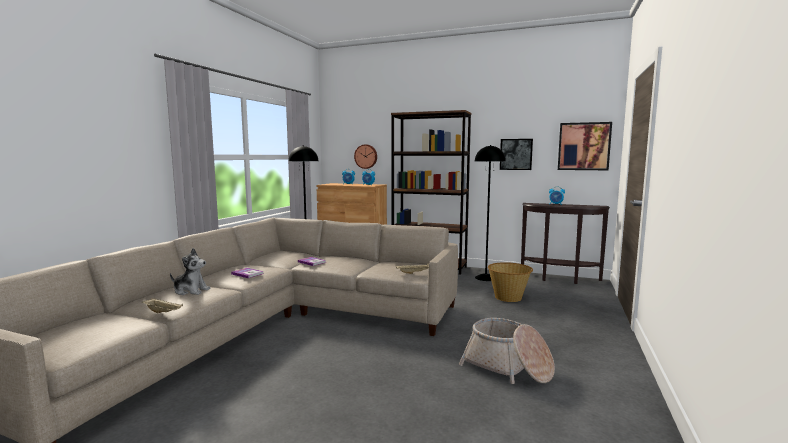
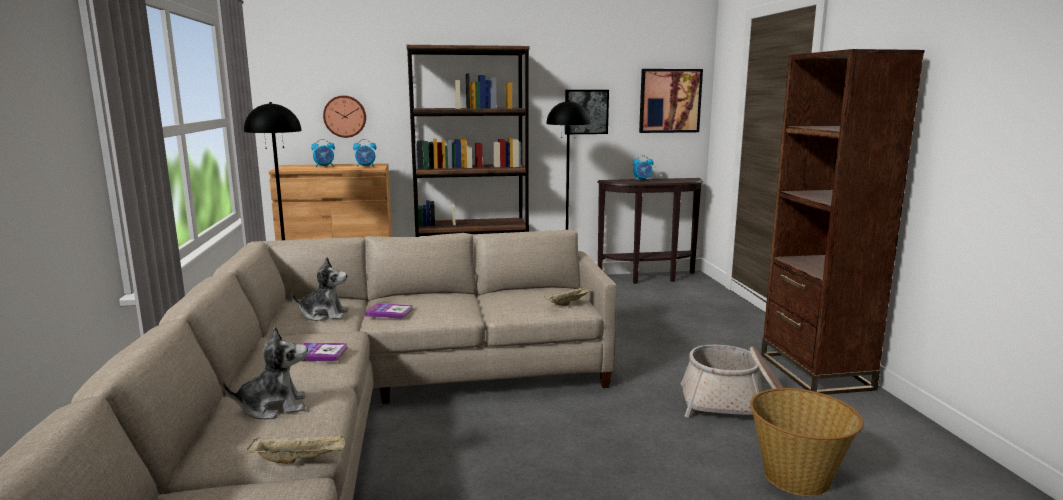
camera: 30 degrees left, 5 degrees up
(282, 259) = (324, 315): none -> plush toy
(508, 297) = (626, 314): basket -> basket (797, 477)
(610, 363) = (815, 371): none -> brown bookcase

